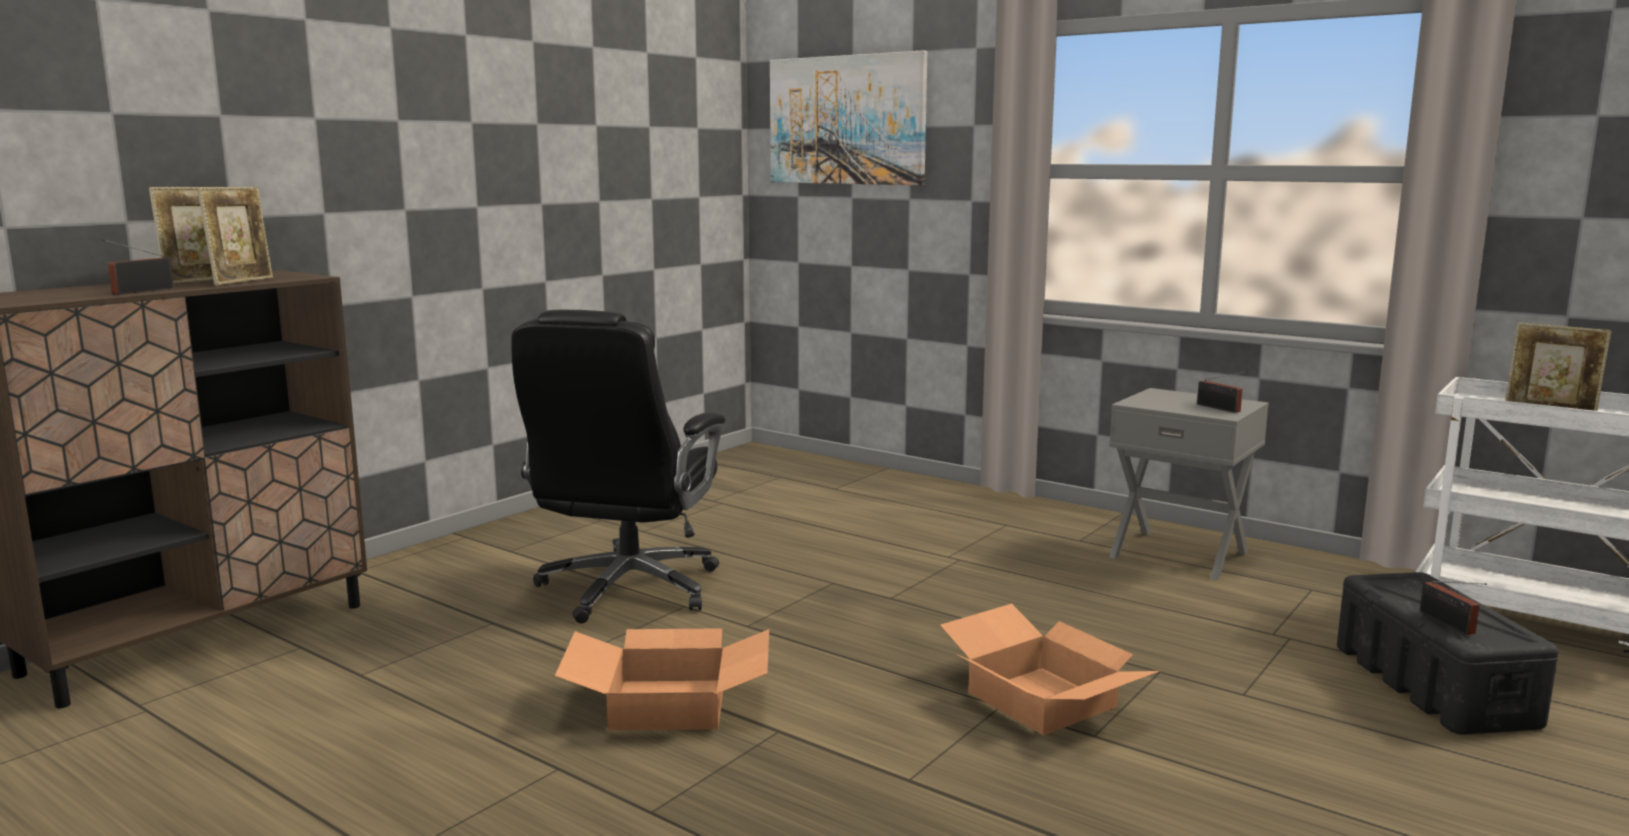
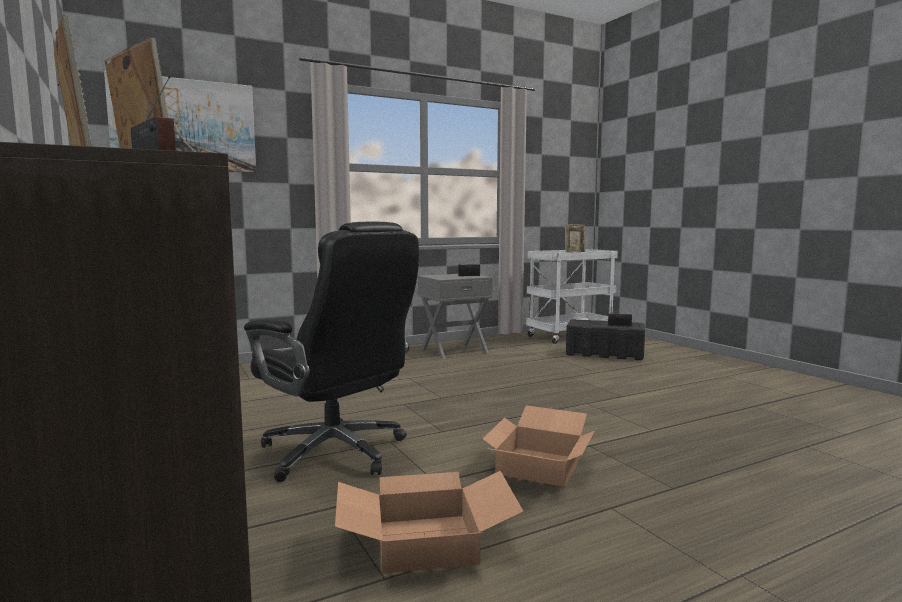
camera: 65 degrees left, 5 degrees down
(1039, 699) = (584, 396): cardboard box -> cardboard box (424, 544)

